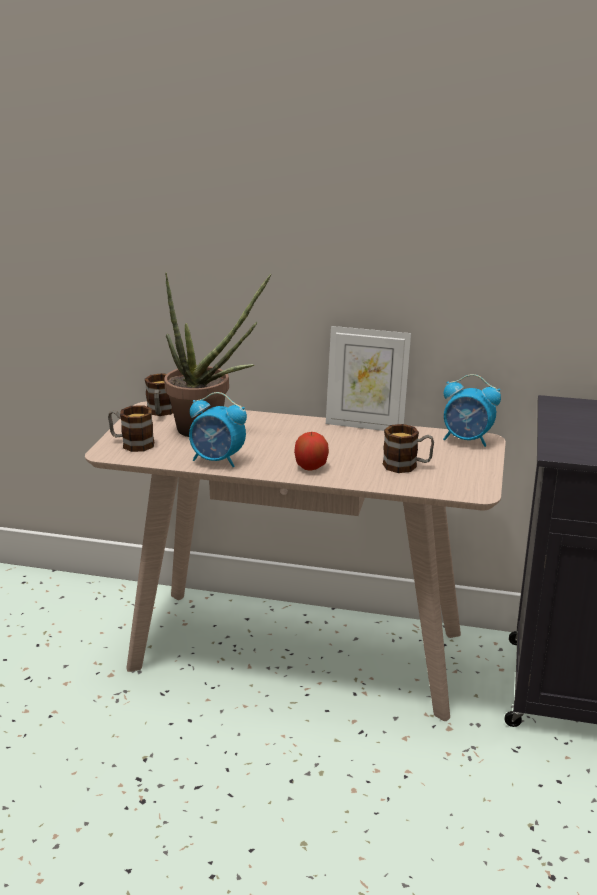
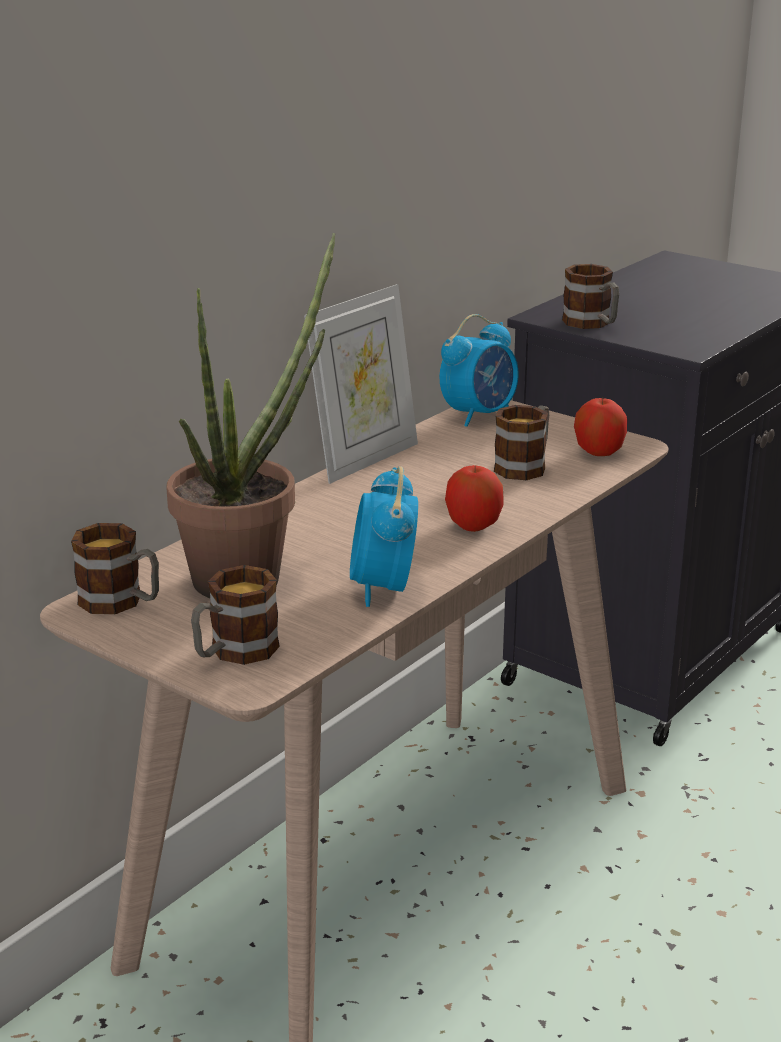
camera: 65 degrees left, 0 degrees up
(218, 460) = (383, 588): alarm clock -> alarm clock turned 135 degrees clockwise
(453, 483) = (599, 452): none -> apple
(563, 418) = (592, 324): none -> mug

